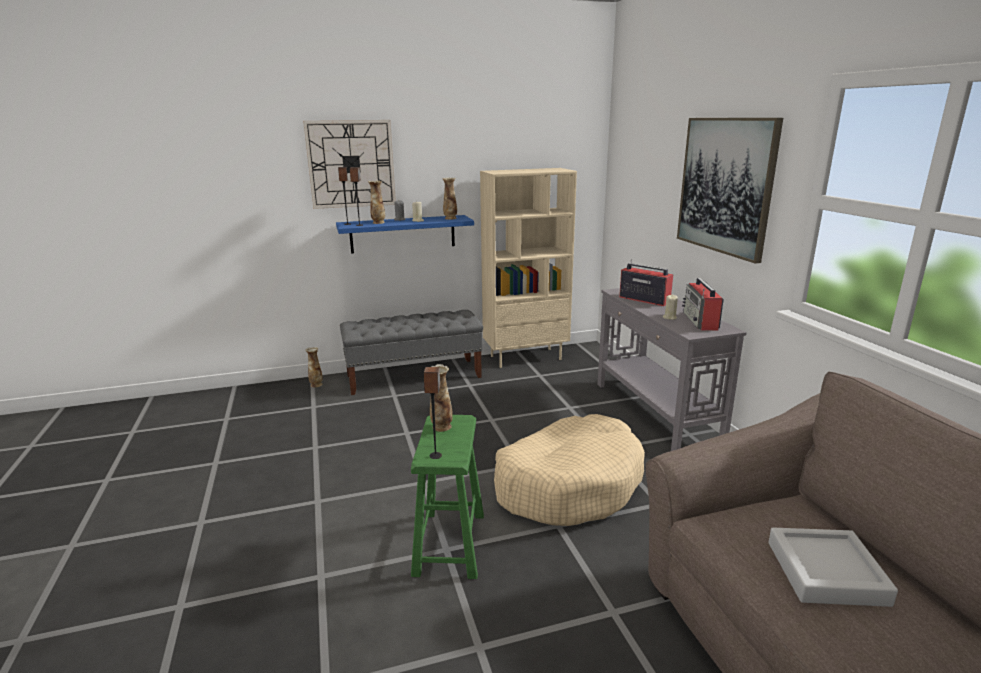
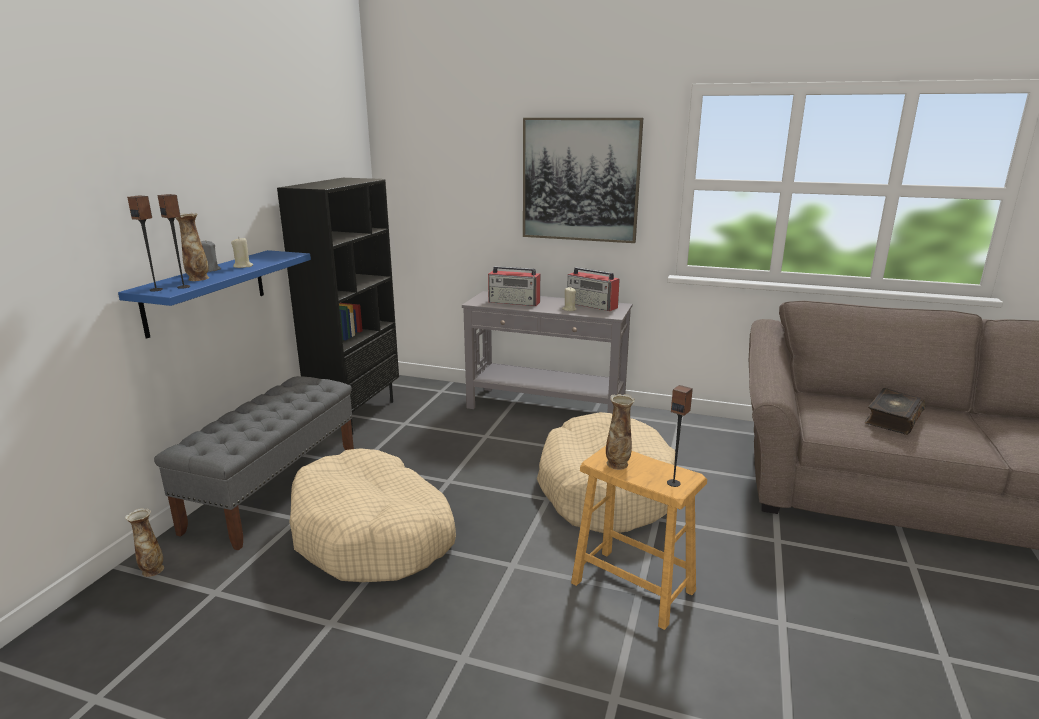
camera: 55 degrees left, 0 degrees up
(351, 164) = (127, 191): wall clock -> none
(404, 422) = (373, 534): none -> beige dog bed
(449, 544) = (632, 587): green stool -> brown stool
(450, 218) = (273, 256): vase -> none
(526, 357) = (356, 414): beige bookcase -> black bookcase
(644, 299) = (514, 302): radio -> radio turned 150 degrees counterclockwise
(826, 573) = (892, 419): grey tray -> book

